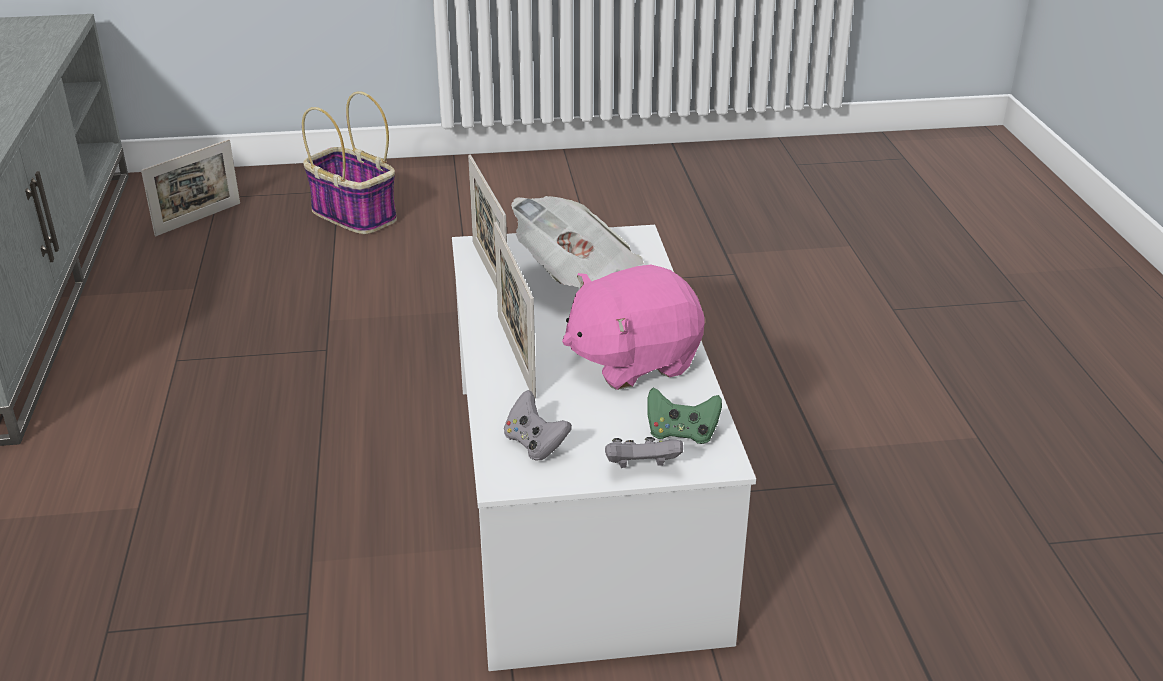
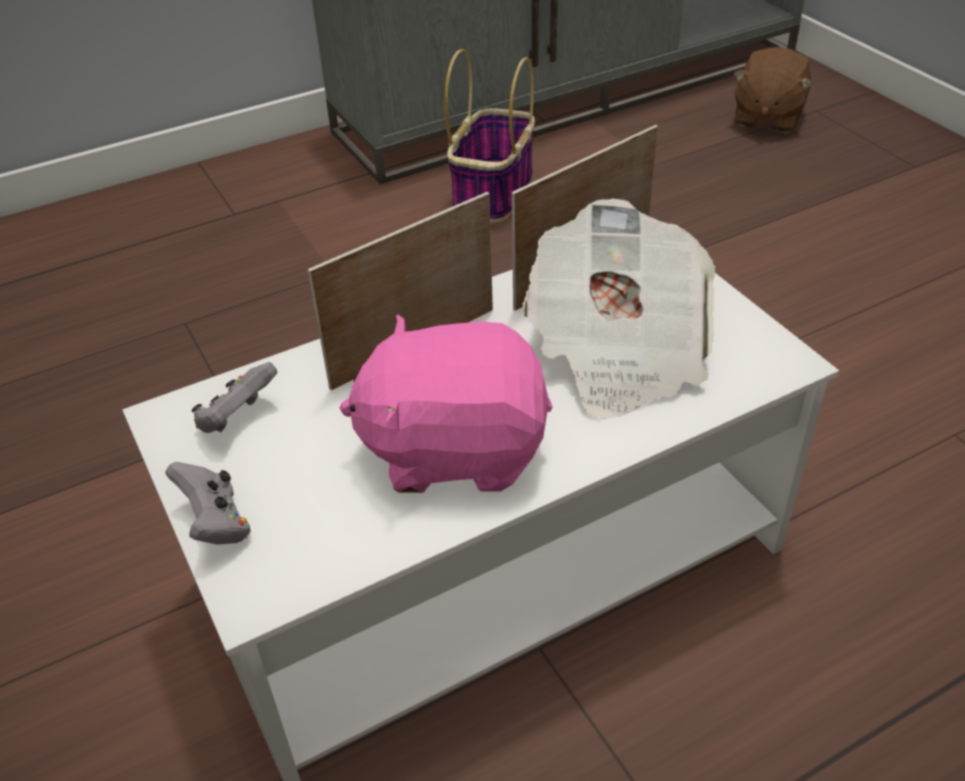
camera: 70 degrees right, 10 degrees up
(198, 219) = (766, 117): picture frame -> brown plush toy
(352, 215) = (879, 194): basket -> basket (493, 192)
(632, 361) = (454, 448): pink plush toy -> pink plush toy turned 45 degrees counterclockwise
(681, 433) = (304, 542): green game controller -> none

